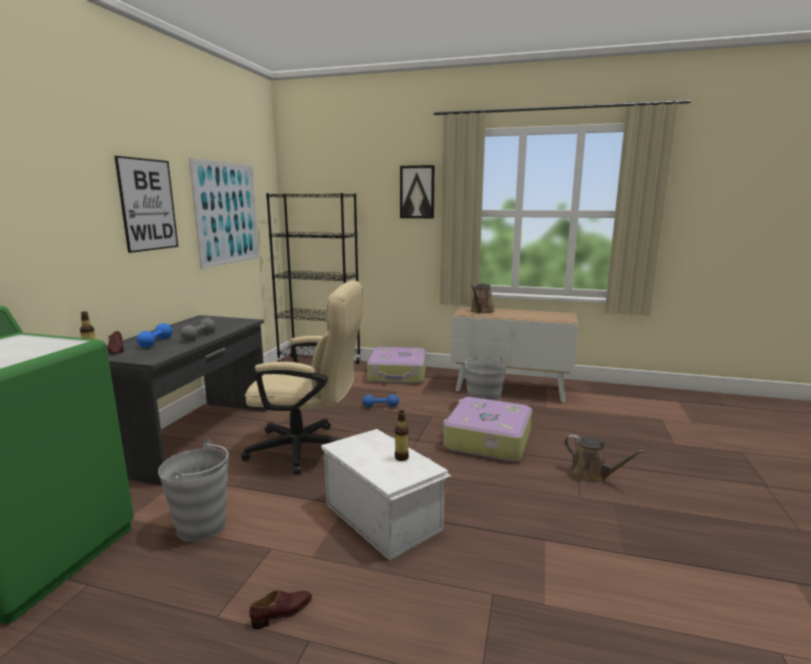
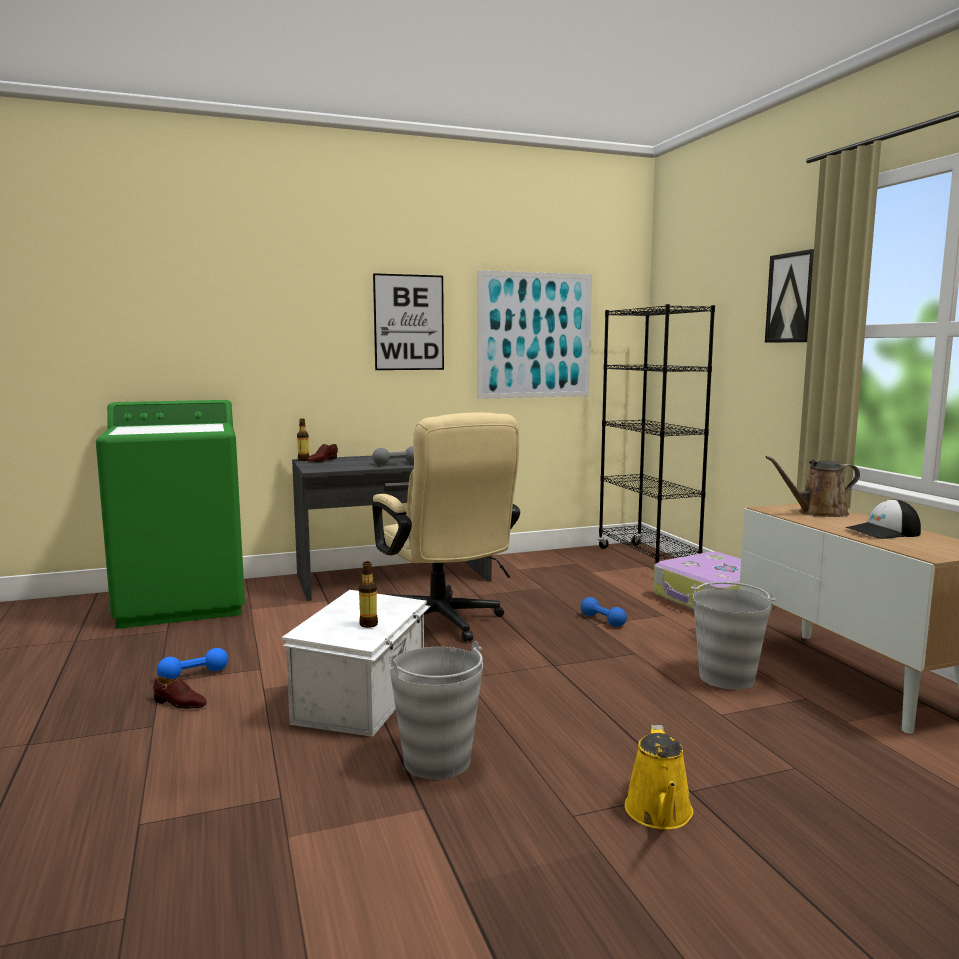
camera: 55 degrees right, 5 degrees down
(156, 342) = (359, 461): blue dumbbell -> blue dumbbell (193, 674)
(202, 526) = (265, 634): grey bucket -> grey bucket (437, 761)
(486, 440) = (631, 705): suitcase -> none
(526, 314) = (883, 532): none -> cap
(592, 476) = (659, 814): brown watering can -> yellow watering can

